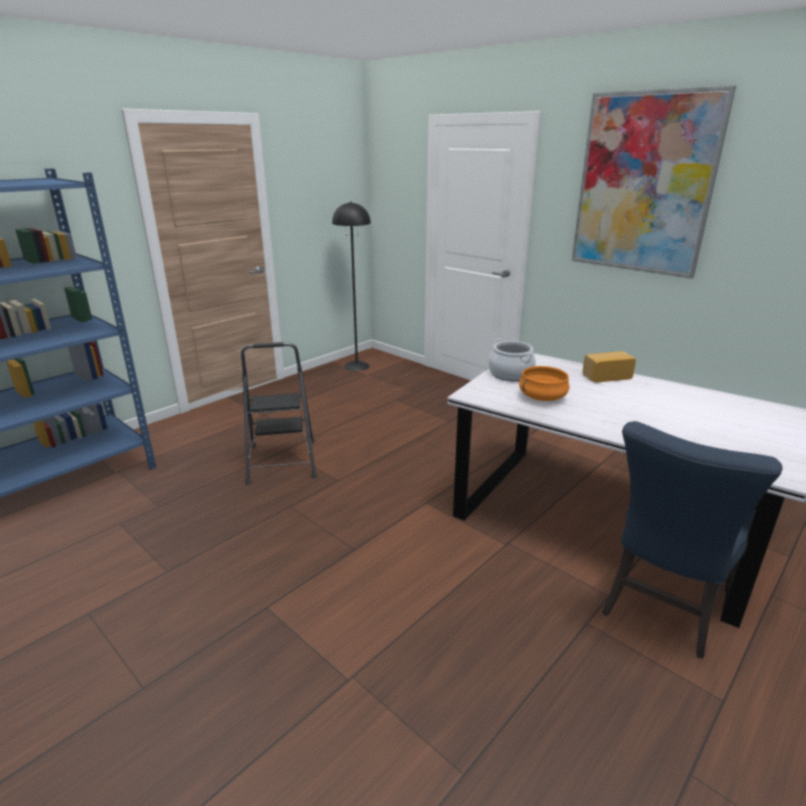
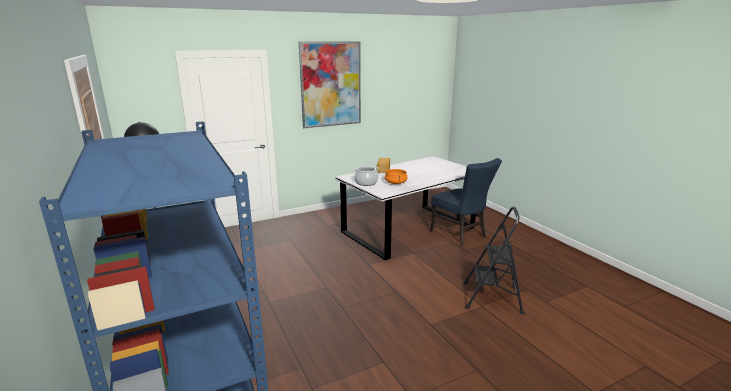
camera: 70 degrees left, 5 degrees down
(282, 462) = (285, 305): black step ladder -> black step ladder (494, 297)

